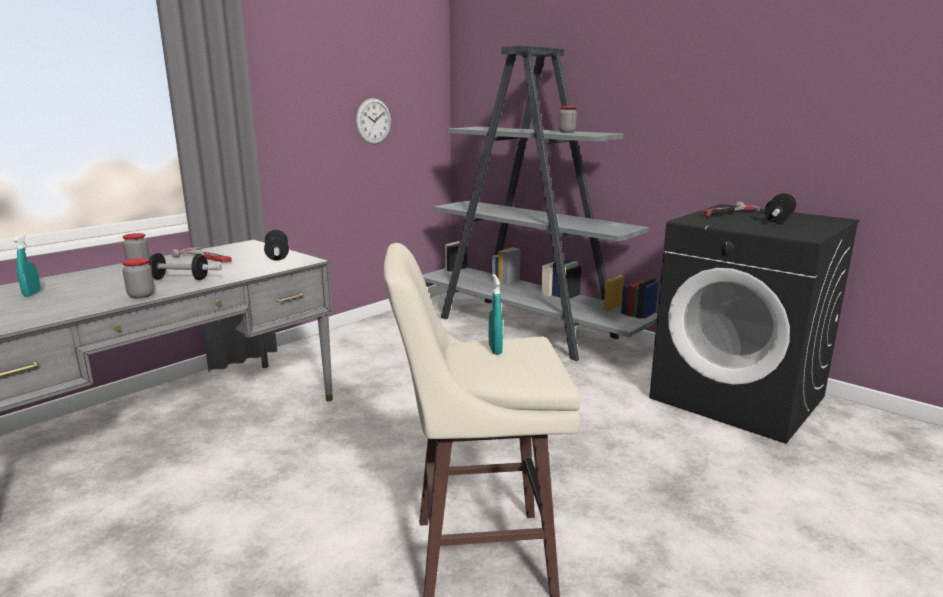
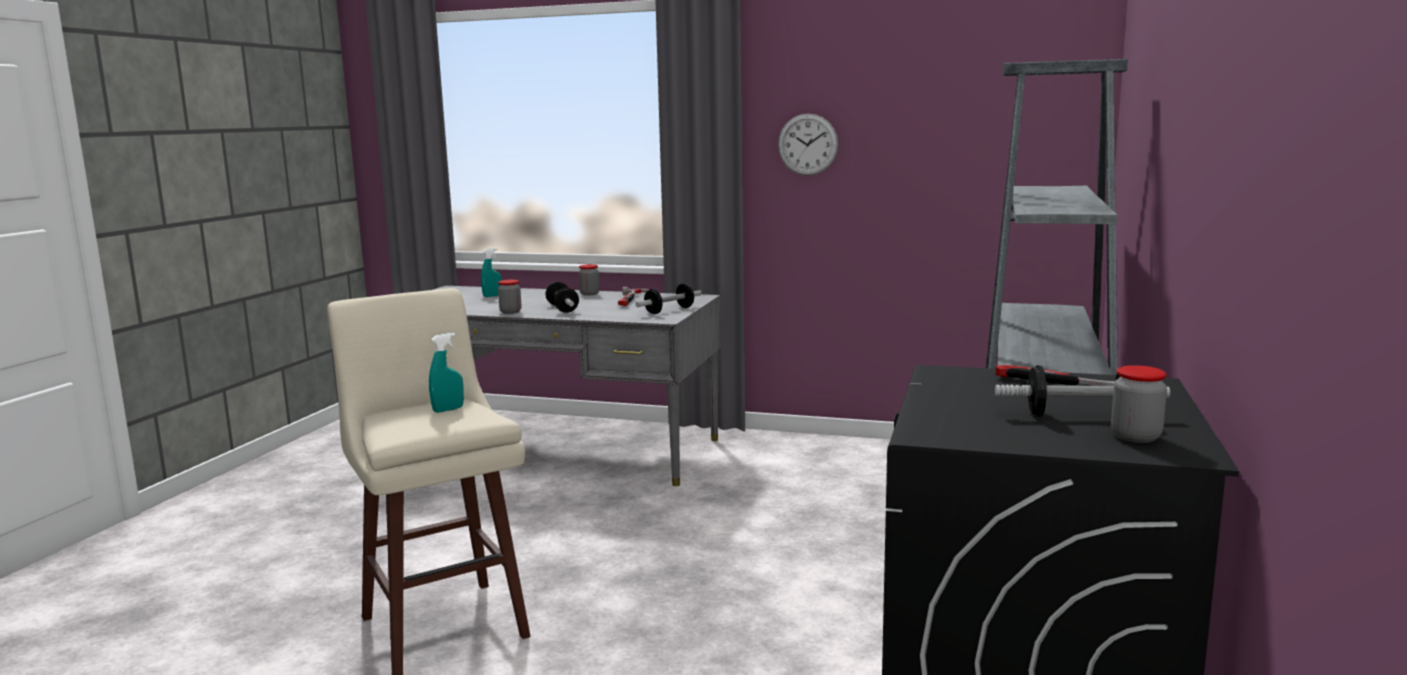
camera: 65 degrees right, 5 degrees down
(373, 121) = (942, 170): wall clock -> wall clock (807, 144)
(567, 132) = (1063, 204): jar -> jar (1135, 437)

